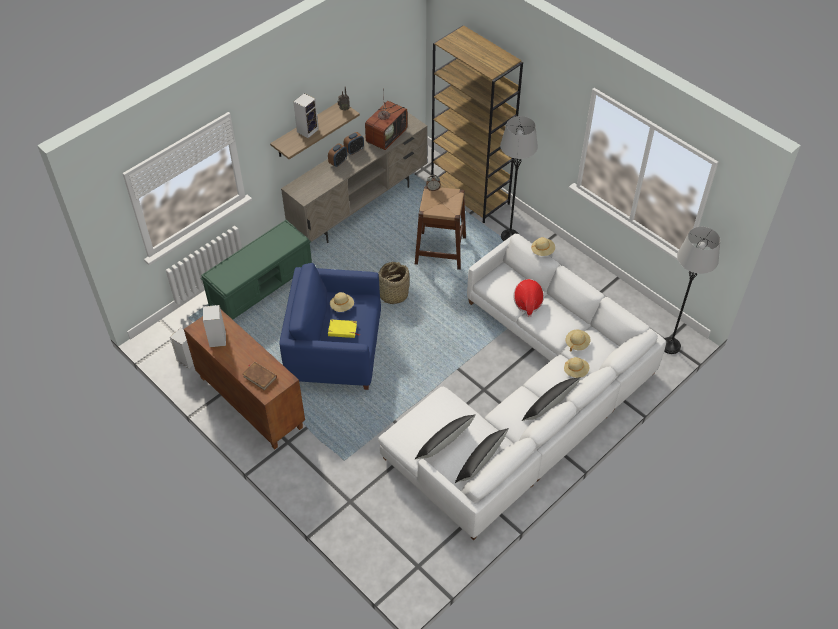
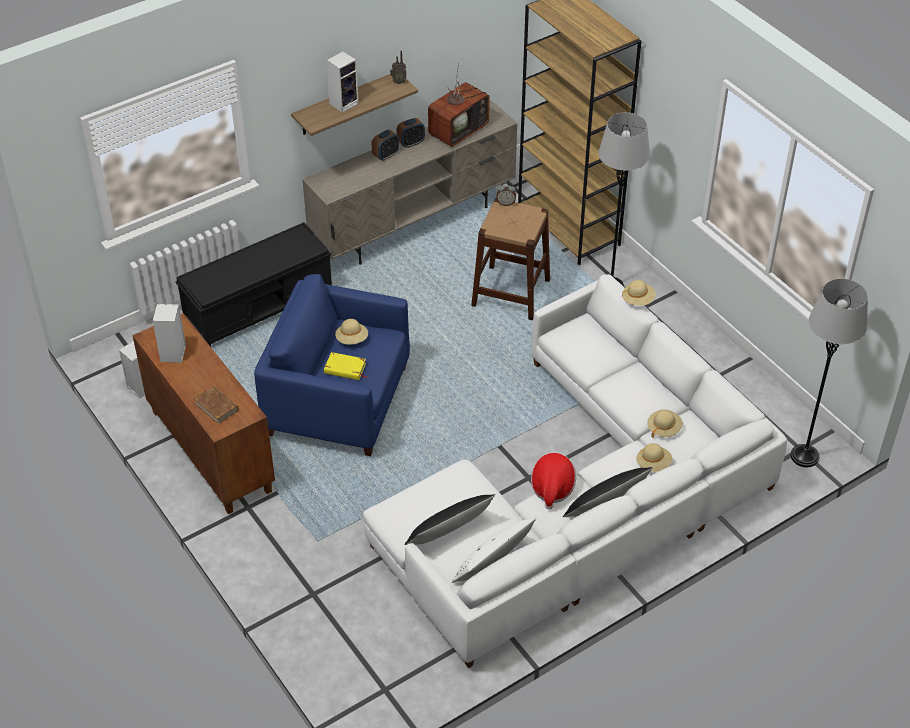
camera: 10 degrees right, 5 degrees down
(262, 286) = (260, 309): green bench -> black bench
(393, 294) = (433, 340): basket -> none
(481, 463) = (493, 562): black pillow -> white pillow
(527, 303) = (607, 368): hat -> hat (552, 488)

